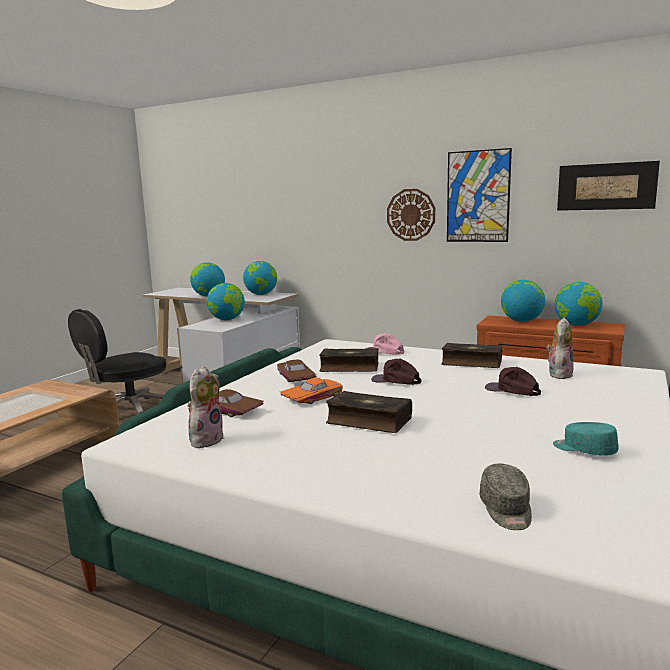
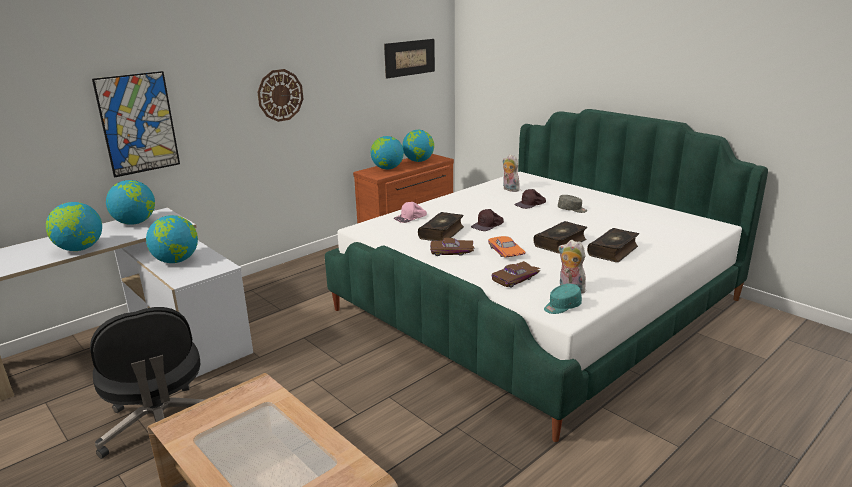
camera: 70 degrees left, 10 degrees up
(471, 363) = (466, 201): book -> book (613, 251)
(478, 196) = (333, 72): picture -> picture (138, 123)
(506, 510) = (678, 235): grey cap -> grey cap (572, 209)
(584, 450) = (621, 210): turquoise cap -> turquoise cap (561, 306)

